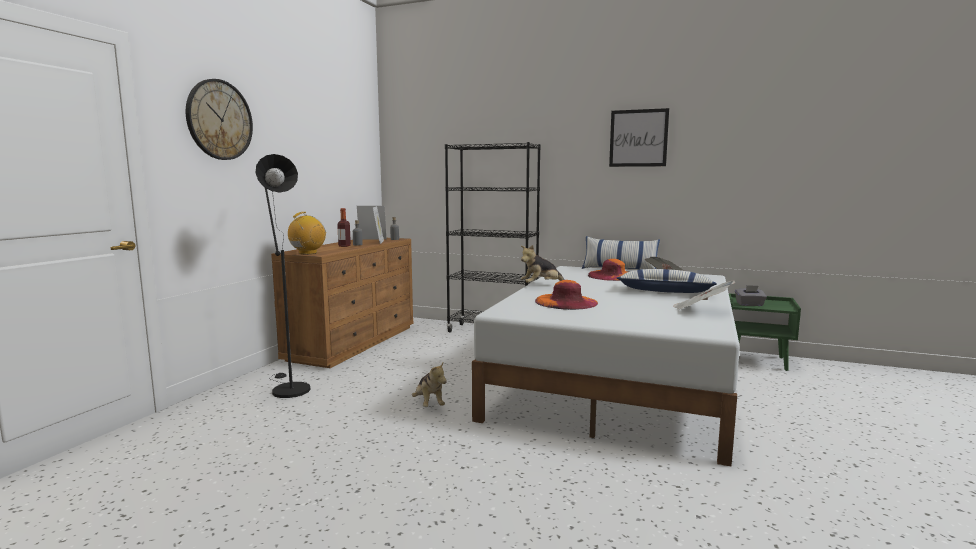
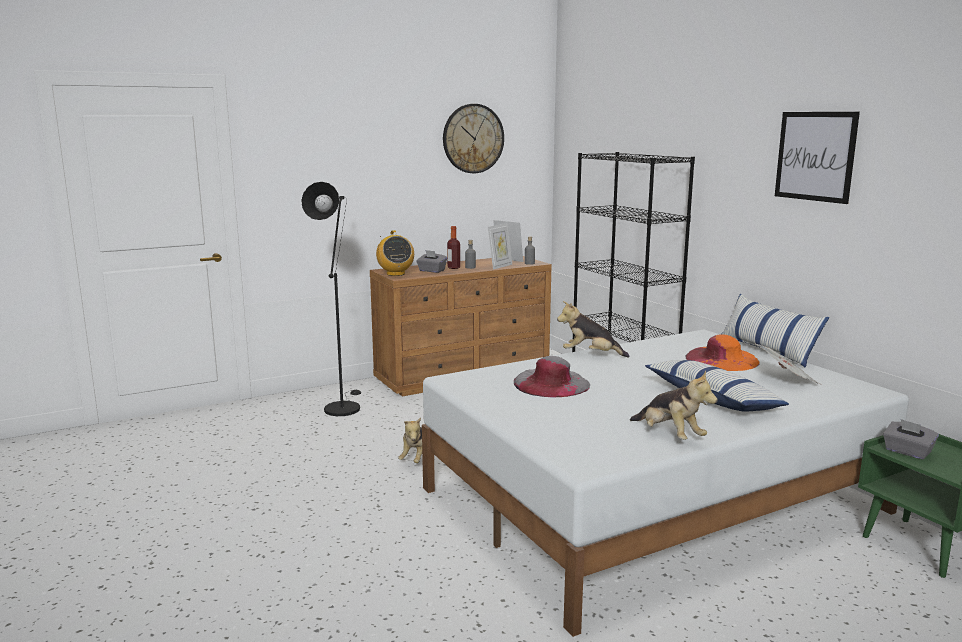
camera: 40 degrees right, 5 degrees up
(219, 120) = (317, 139): wall clock -> wall clock (473, 138)
(307, 253) = (395, 274): radio -> radio turned 90 degrees clockwise
(332, 249) = (431, 271): none -> grey tissue box
(566, 302) = (551, 383): orange hat -> grey hat
(700, 310) = (669, 436): newspaper -> plush toy

